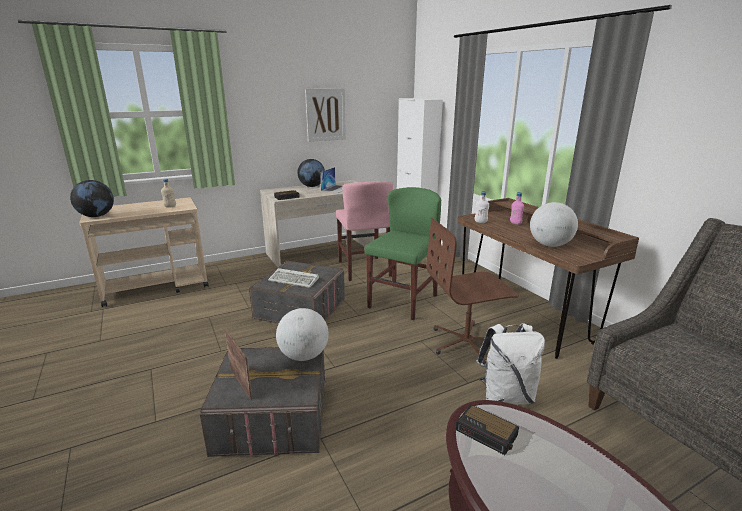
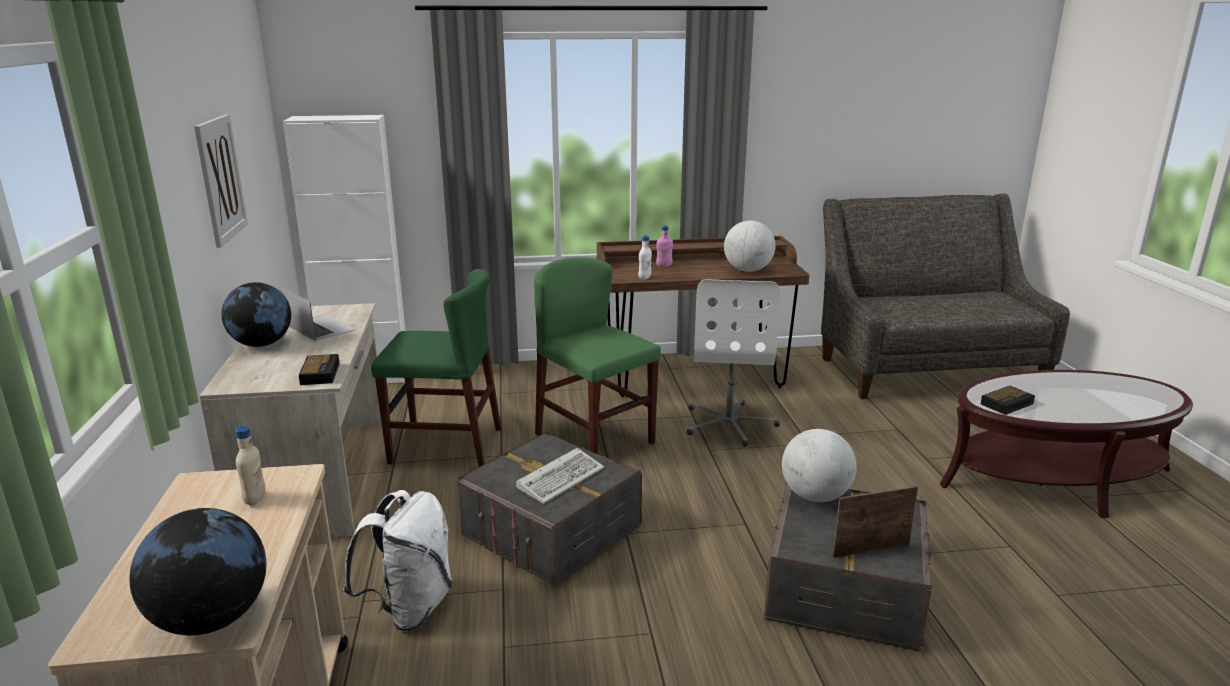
camera: 70 degrees left, 0 degrees up
(364, 268) = (446, 445): pink chair -> green chair
(466, 343) = (729, 423): brown office chair -> white office chair
(506, 396) = (837, 430): white backpack -> white backpack (409, 608)

